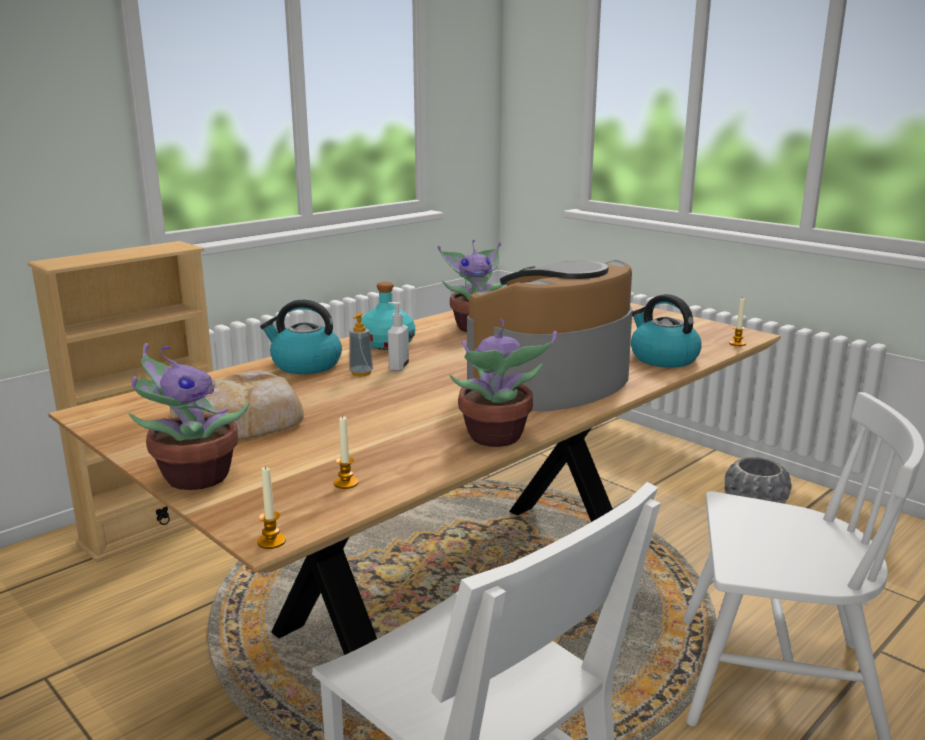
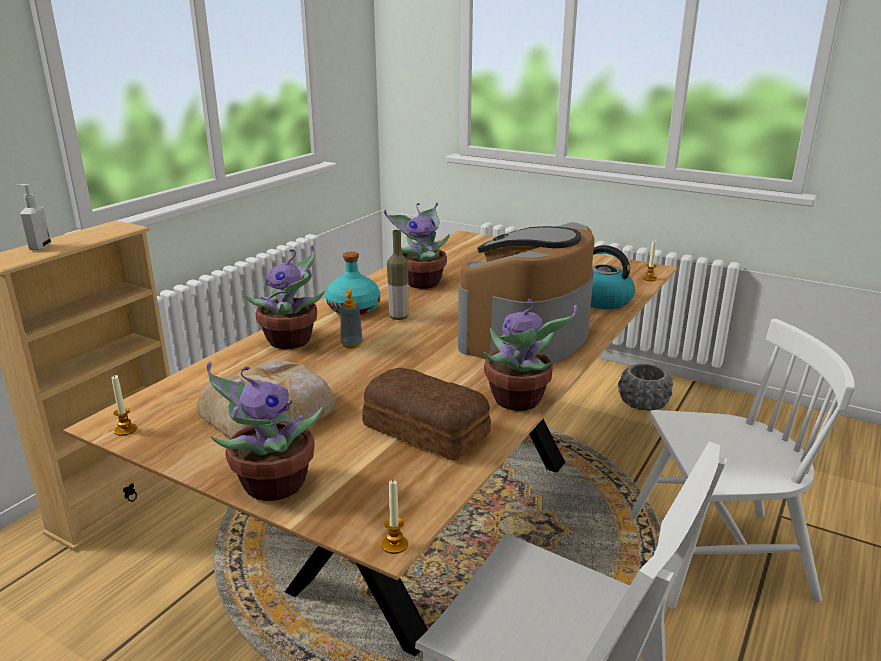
camera: 15 degrees left, 5 degrees up
(305, 365) = (292, 341): kettle -> potted plant
(346, 483) = (419, 469): candle -> candle (125, 430)
(379, 450) = (425, 428): none -> bread
(398, 367) = (381, 334): soap dispenser -> soap dispenser (39, 247)
(427, 355) = (398, 317): none -> bottle

